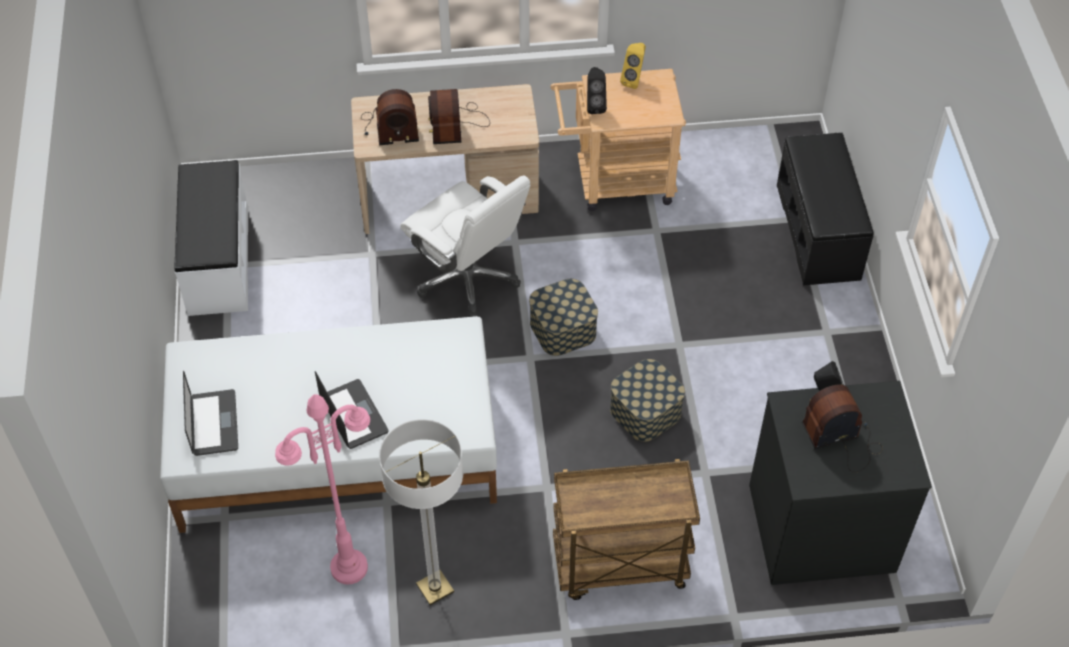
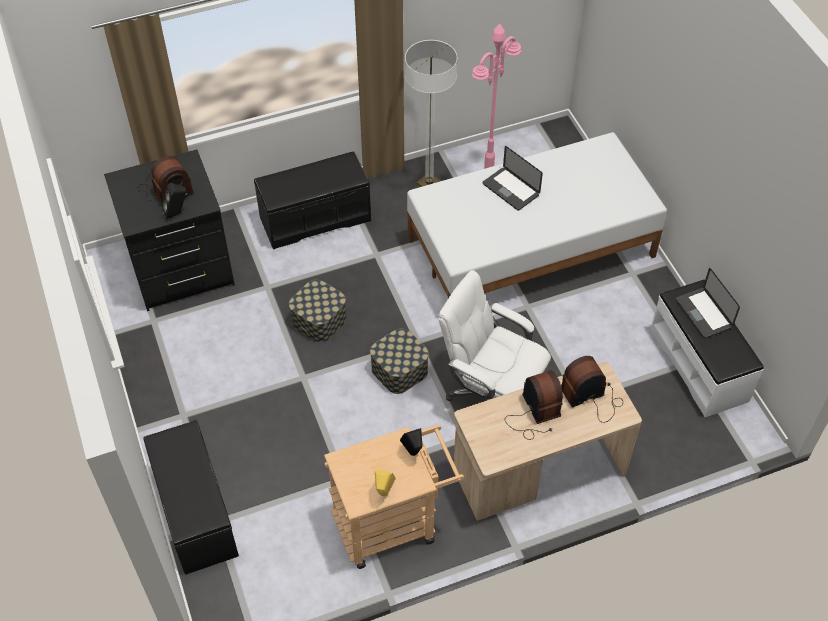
camera: 165 degrees right, 0 degrees up
(214, 423) = (600, 166): laptop -> laptop (703, 313)
(619, 566) = (315, 218): brown cart -> black bench

